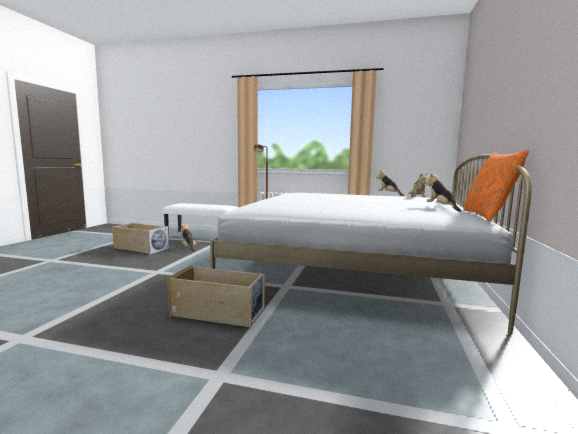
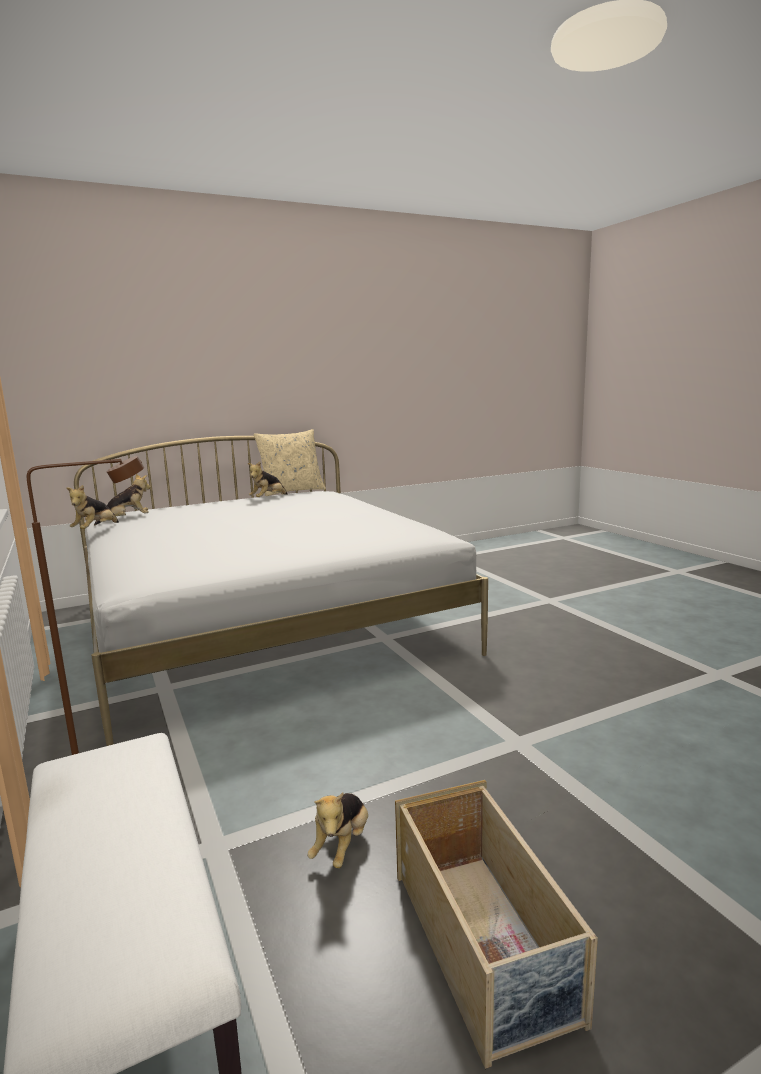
camera: 130 degrees left, 5 degrees up
(219, 313) = (502, 634): beige storage box -> none
(488, 216) = (292, 491): orange pillow -> beige pillow

